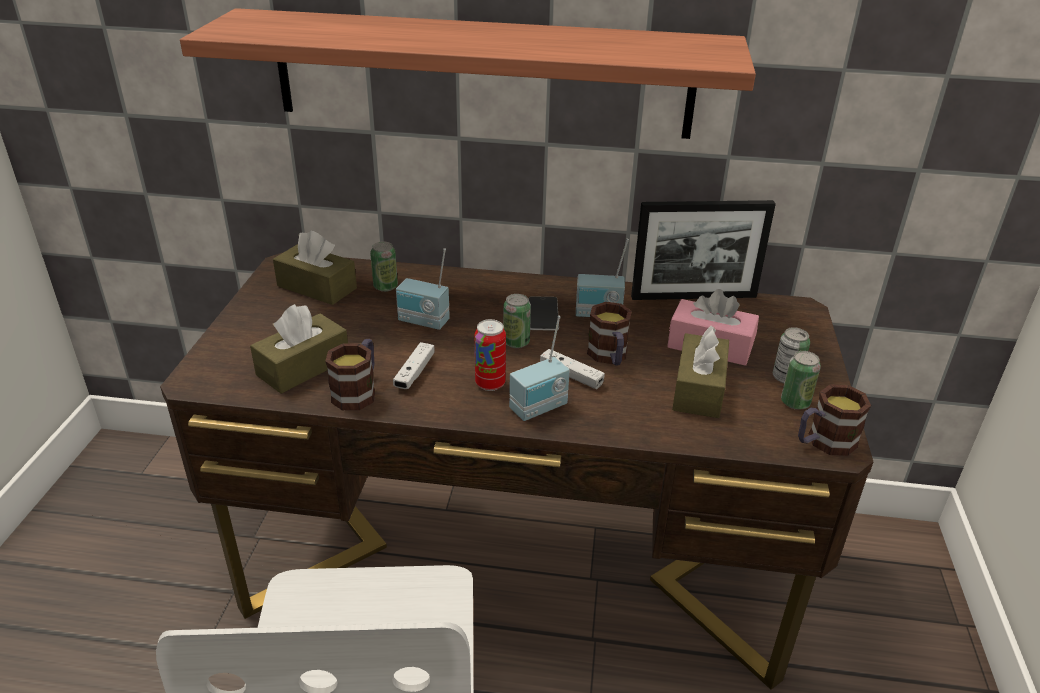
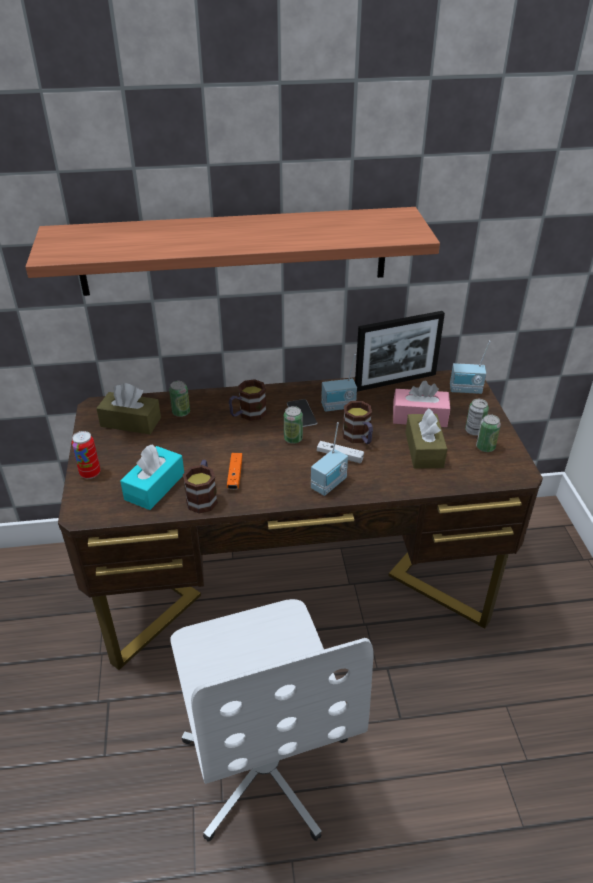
camera: 15 degrees left, 5 degrees up
(303, 367) = (155, 487): brown tissue box -> turquoise tissue box
(414, 373) = (235, 475): white game controller -> orange game controller
(423, 322) = (222, 436): radio -> radio (465, 390)
(490, 384) = (289, 473): can -> can (90, 473)
(823, 442) = (511, 471): mug -> mug (247, 414)

